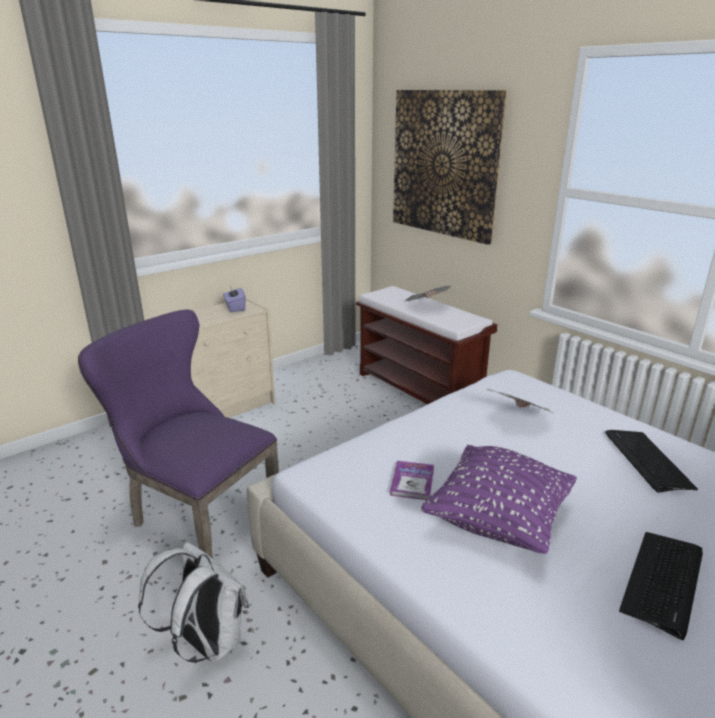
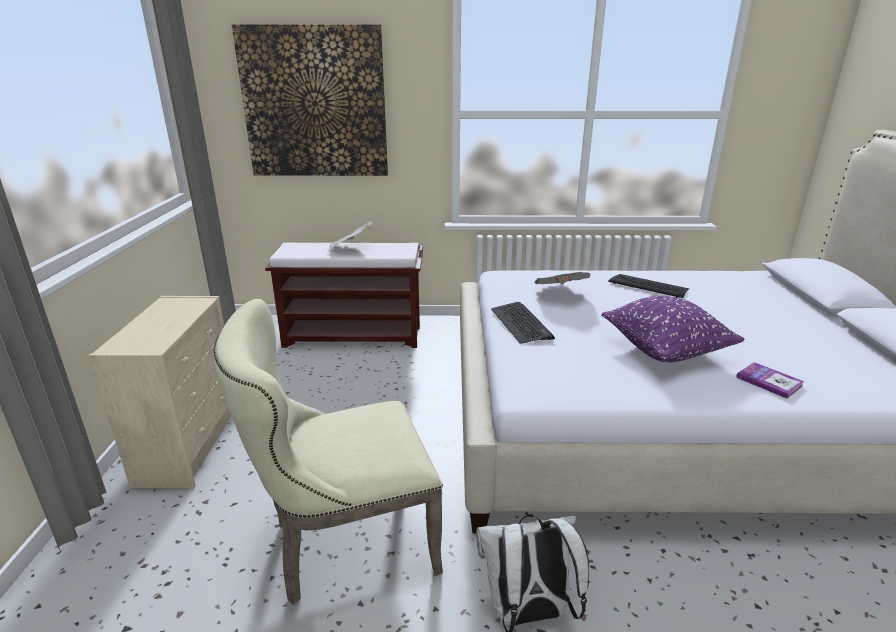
camera: 50 degrees left, 0 degrees up
(197, 517) = (344, 544): purple chair -> beige chair
(235, 308) = (174, 308): purple tissue box -> none
(412, 481) = (590, 359): book -> book (769, 381)
(663, 581) = (759, 334): keyboard -> keyboard (521, 323)

